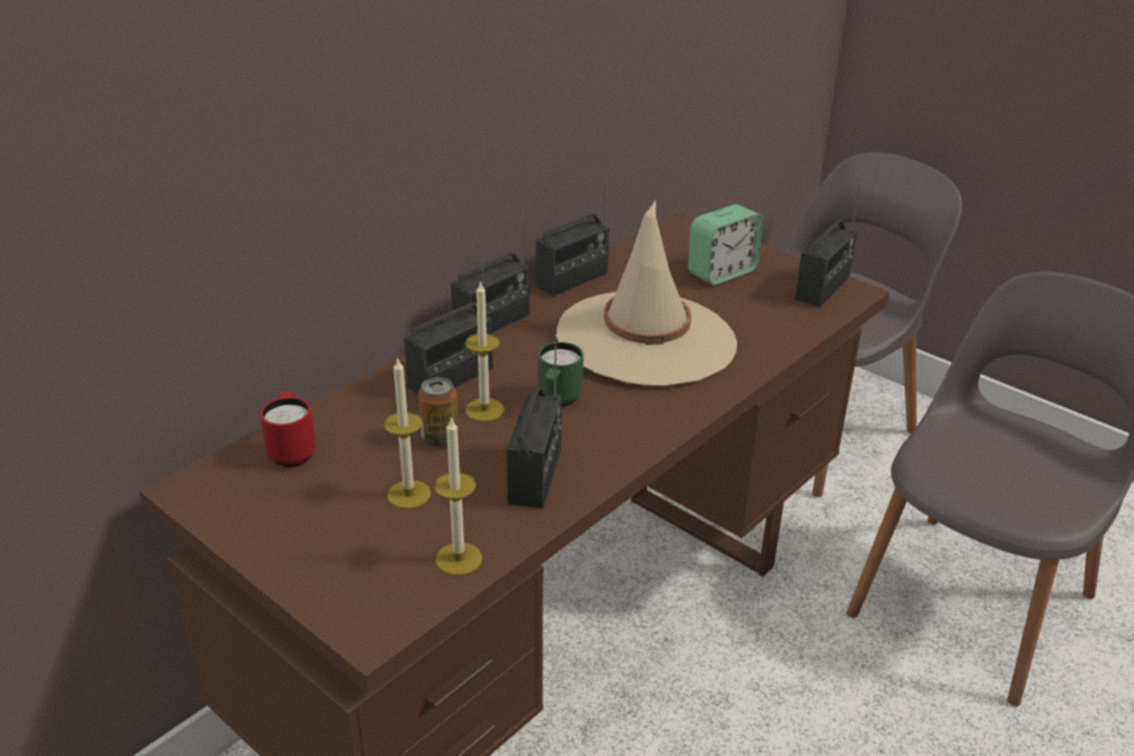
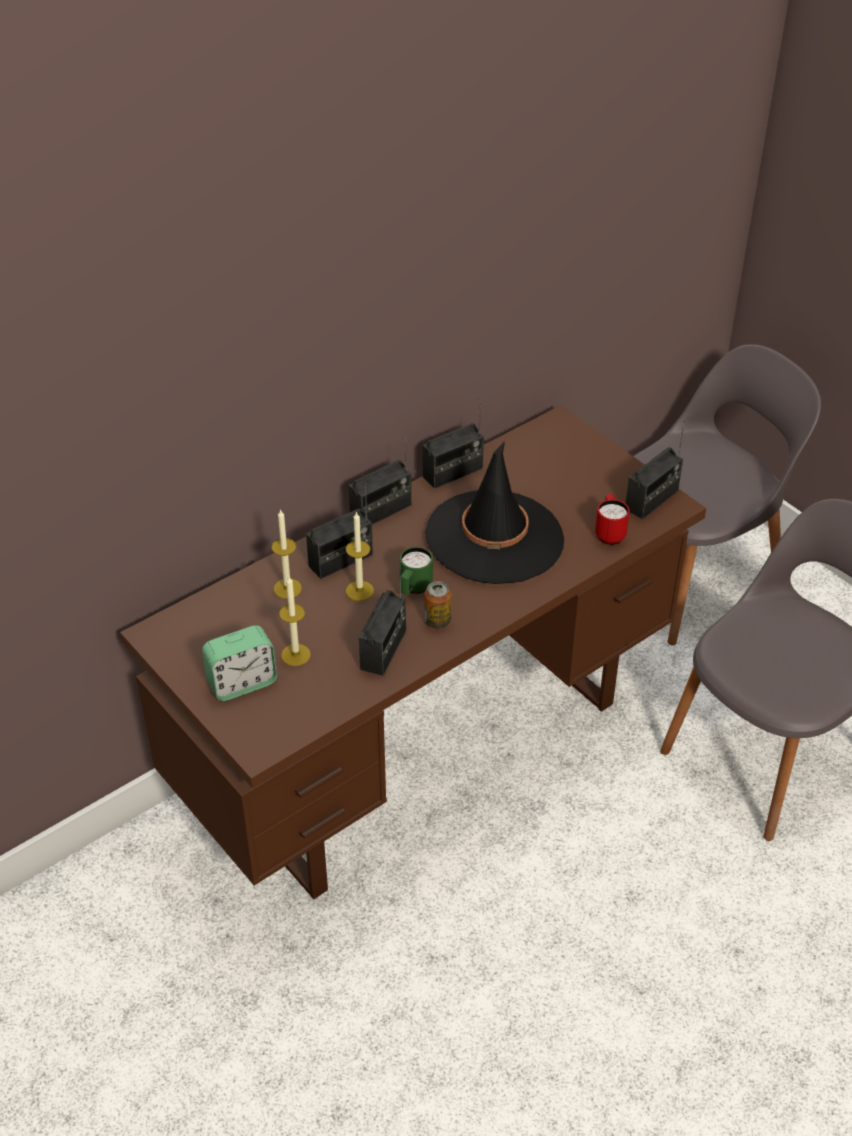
camera: 10 degrees right, 10 degrees up
(292, 451) = (222, 611): red mug -> red mug (609, 533)
(440, 439) = (324, 612): can -> can (437, 621)
(459, 559) = (320, 707): candle -> candle (287, 588)
(646, 339) = (494, 537): beige hat -> black hat
(722, 273) = (575, 476): alarm clock -> alarm clock (242, 683)

